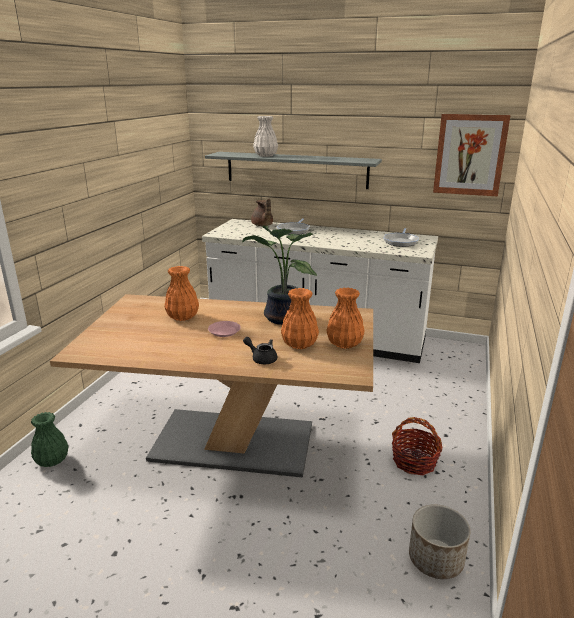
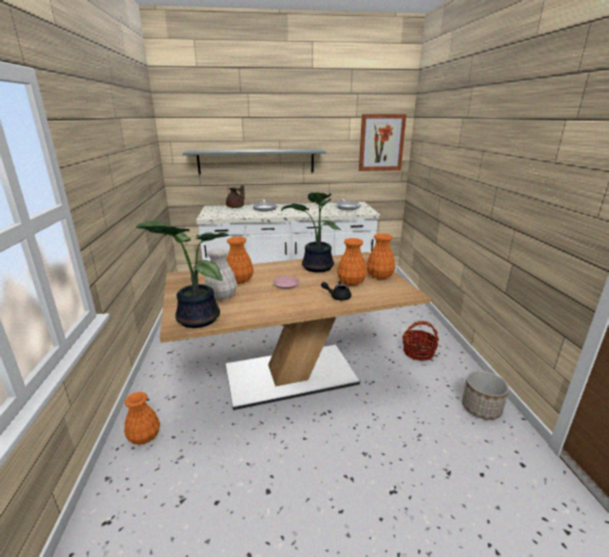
camera: 25 degrees left, 0 degrees up
(52, 460) = (144, 436): green vase -> orange vase
(96, 350) = (195, 319): none -> potted plant
(266, 155) = (234, 150): white vase -> white vase (222, 296)

